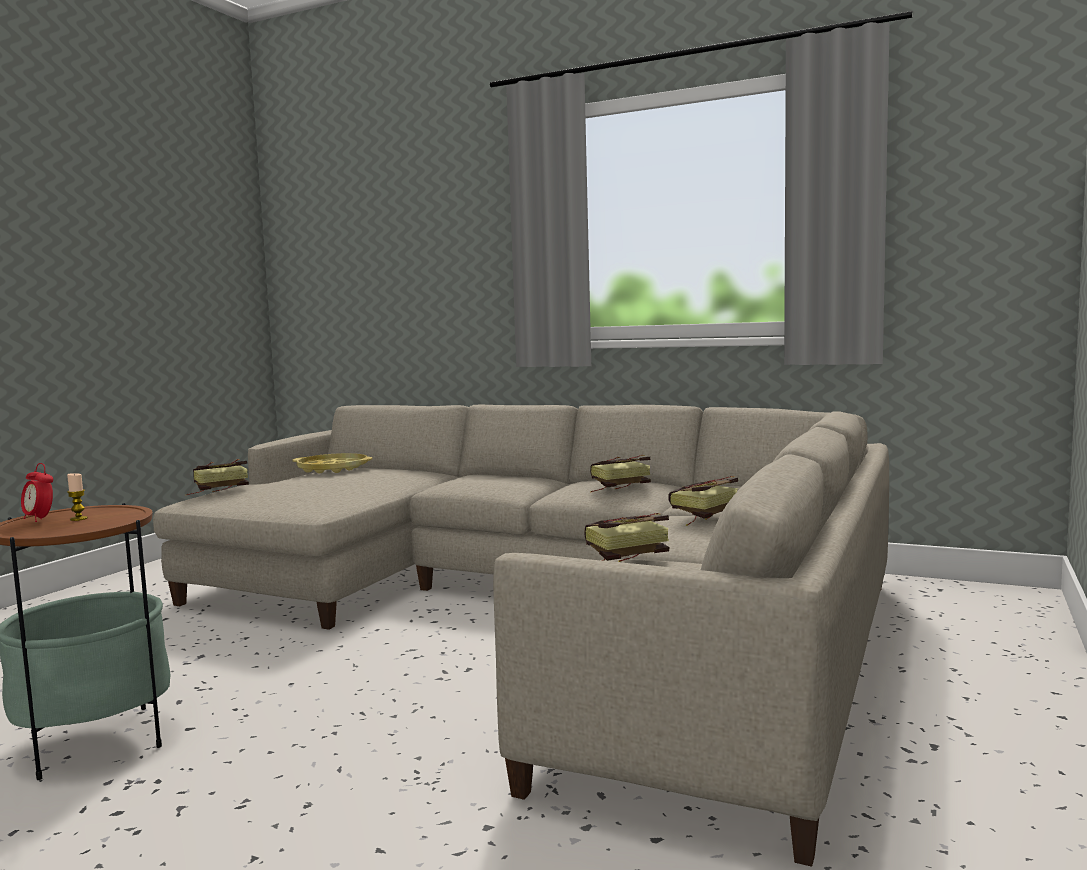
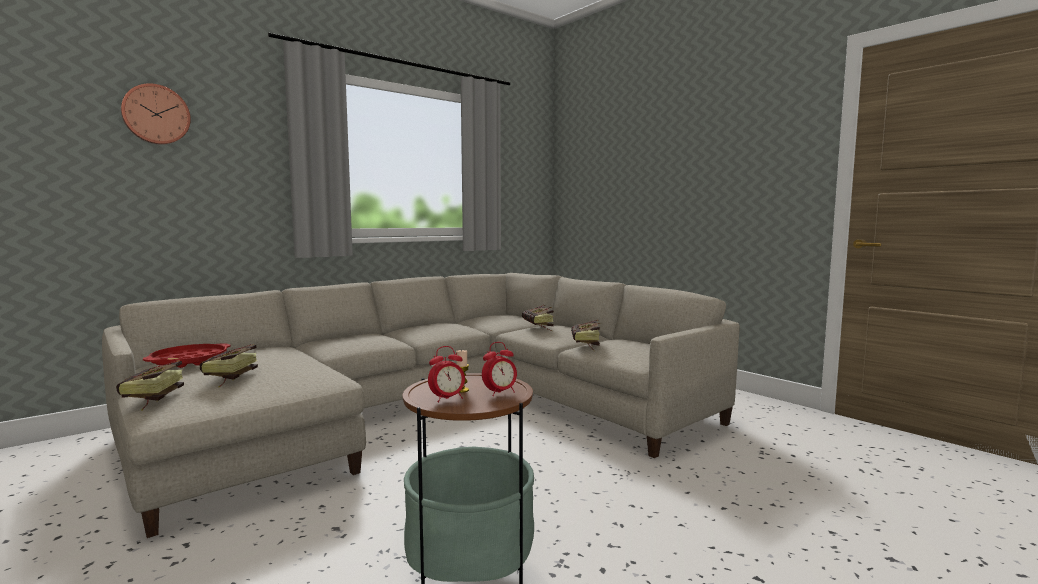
camera: 65 degrees left, 0 degrees up
(58, 528) = (500, 393): none -> alarm clock
(333, 469) = (189, 361): yellow tray -> red tray
(406, 209) = (156, 115): none -> wall clock
(615, 487) = (443, 327): book -> book (228, 379)

